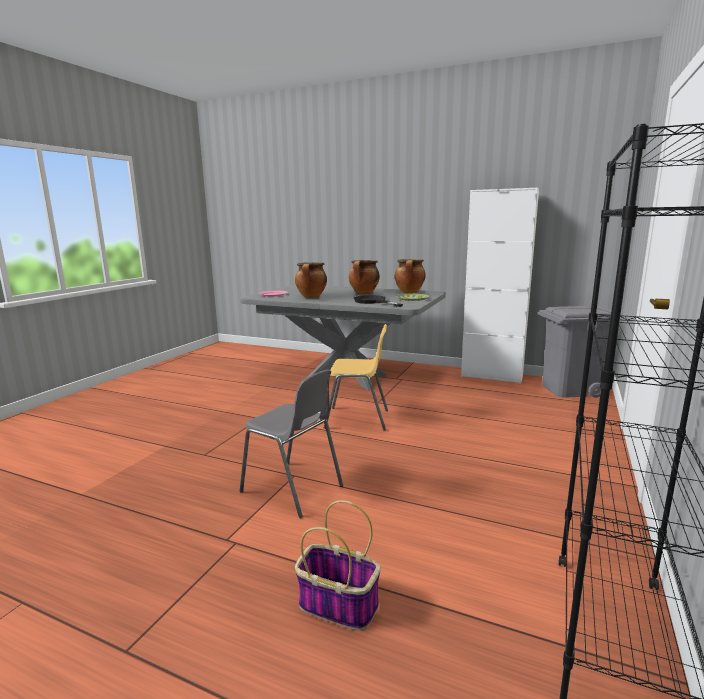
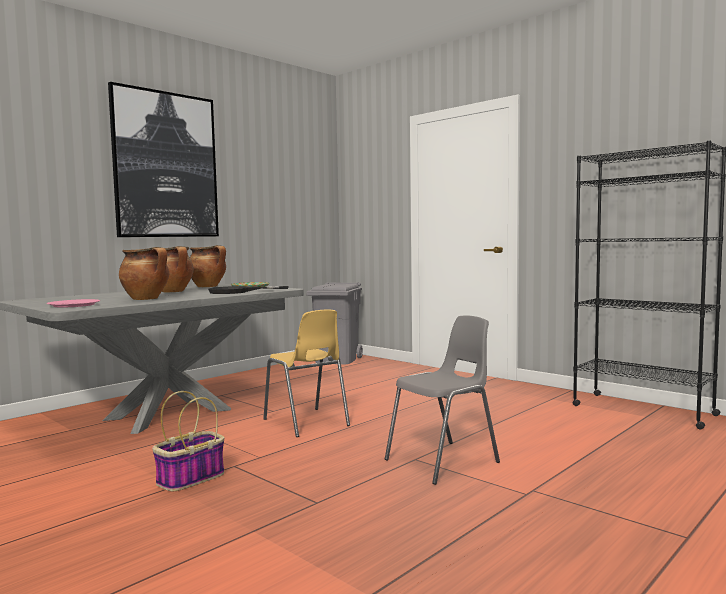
camera: 70 degrees left, 10 degrees down
(336, 605) = (618, 461): basket -> basket (190, 479)
(358, 419) = (306, 423): yellow chair -> yellow chair turned 120 degrees clockwise
(417, 188) = (166, 165): none -> picture
(492, 376) = (271, 370): white cabinet -> none

